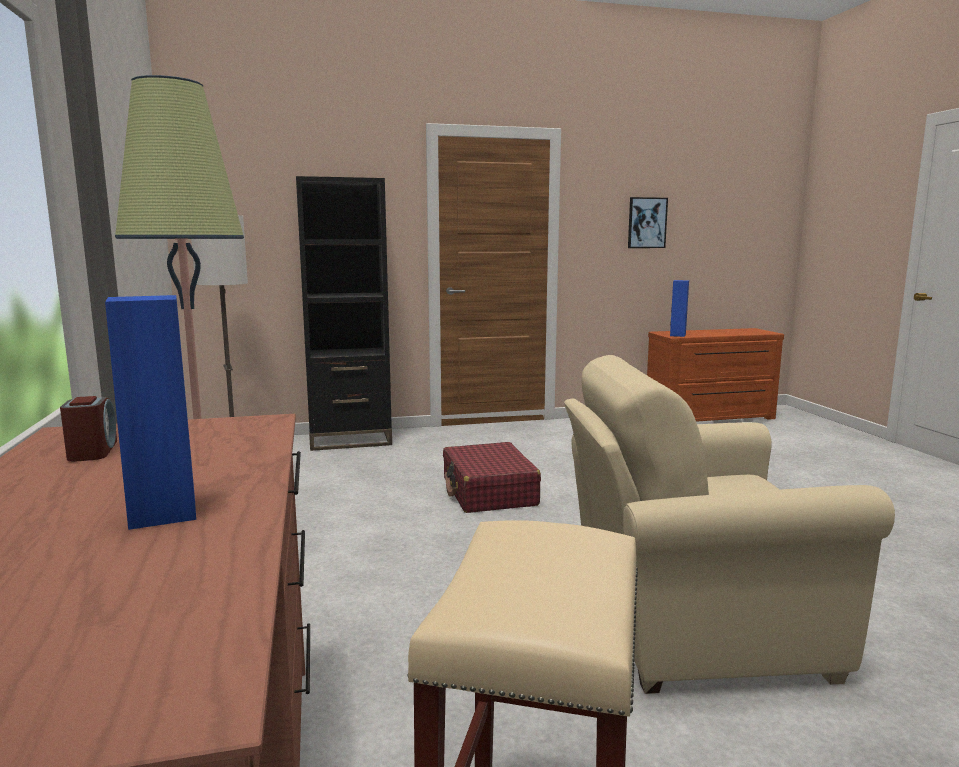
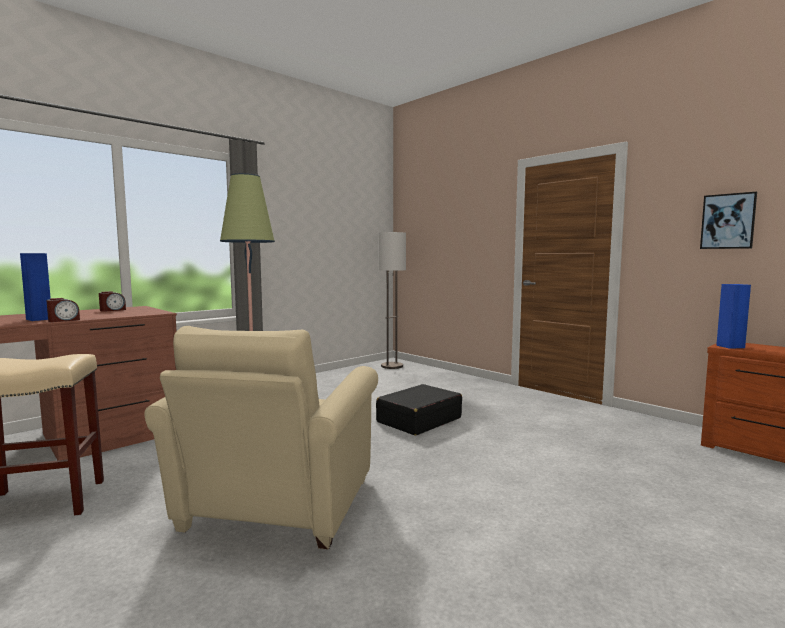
camera: 60 degrees right, 5 degrees down
(260, 488) = (64, 320): none -> alarm clock
(350, 440) = (449, 376): black bookcase -> none
(489, 492) = (418, 420): red suitcase -> black suitcase
(687, 624) = (275, 507): beige armchair -> beige armchair turned 135 degrees counterclockwise

